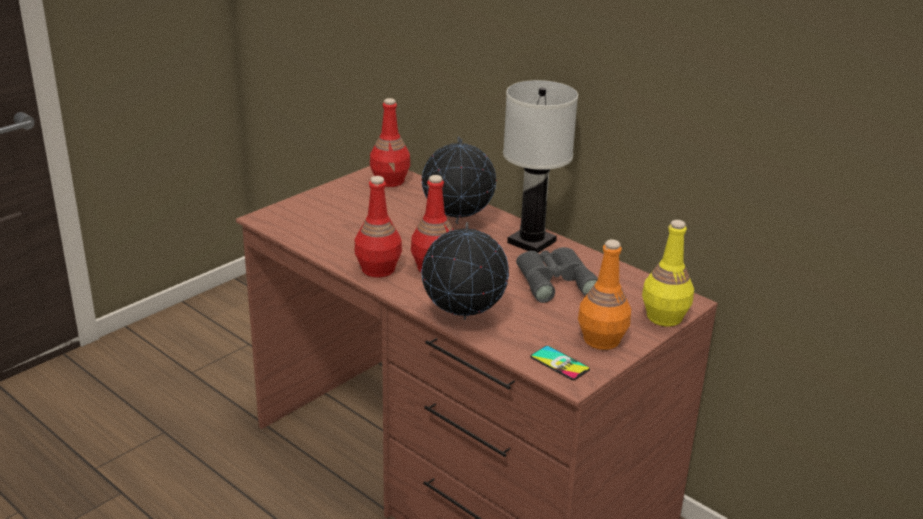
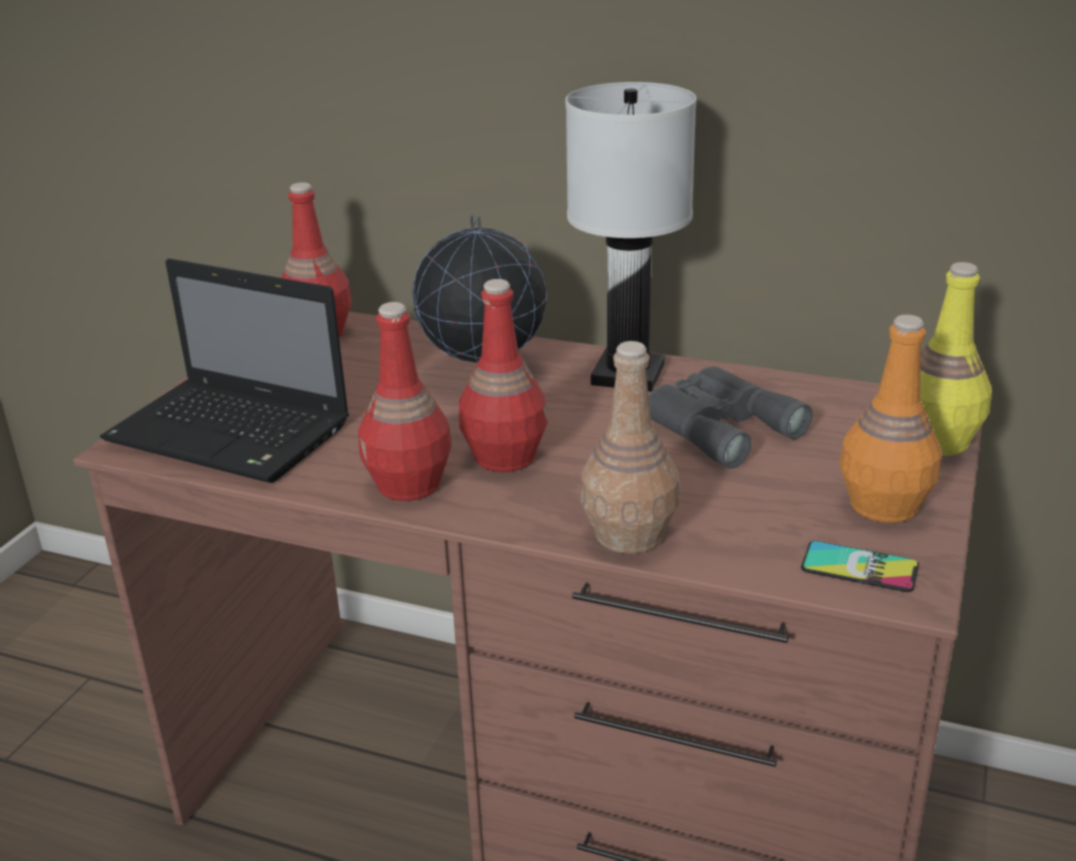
camera: 20 degrees left, 0 degrees up
(314, 224) = (234, 433): none -> laptop
(463, 319) = (630, 535): globe -> brown bottle

